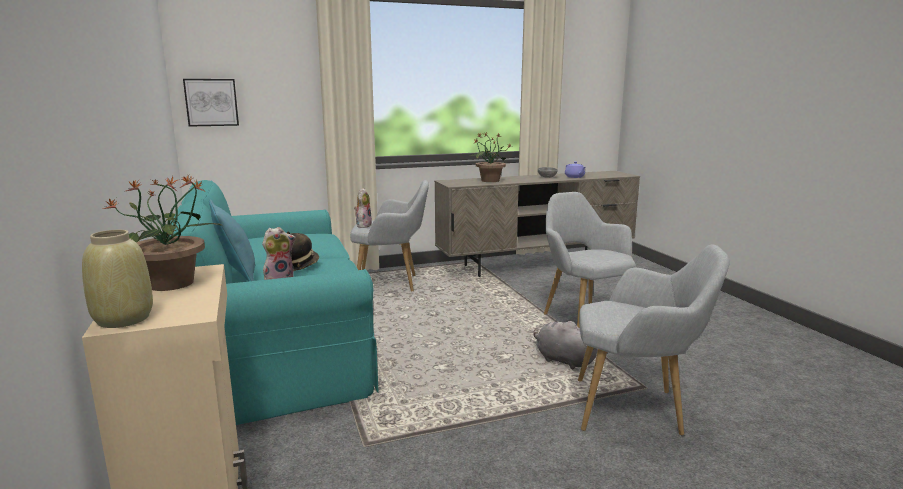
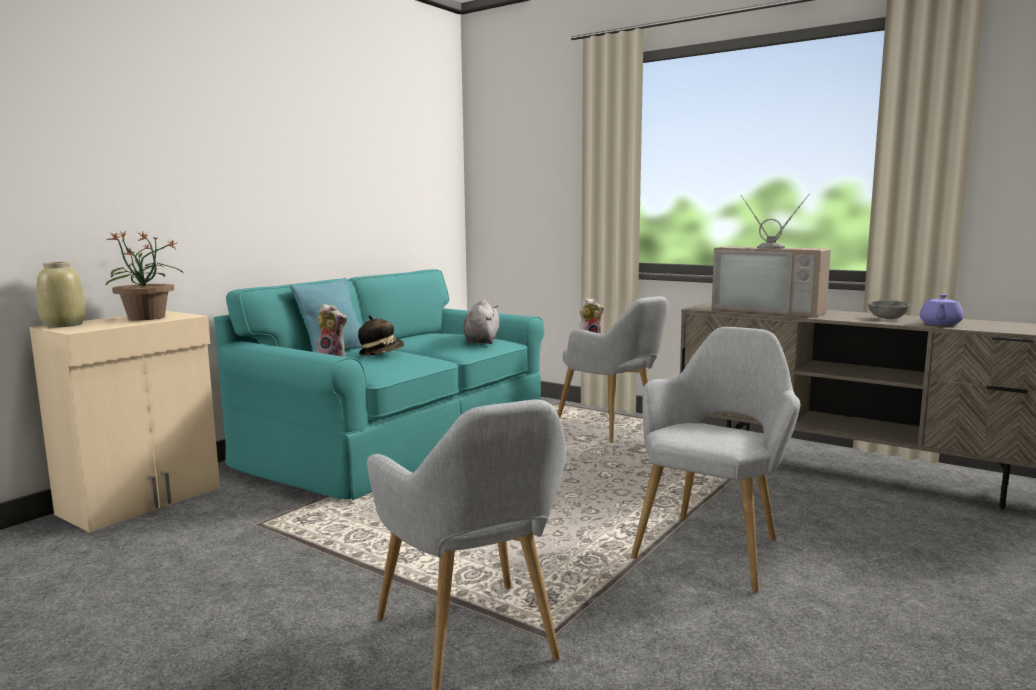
camera: 55 degrees right, 5 degrees down
(211, 102) = (493, 194): picture -> none
(489, 180) = (771, 310): potted plant -> television
(562, 360) = (555, 564): grey plush toy -> grey plush toy (482, 341)

